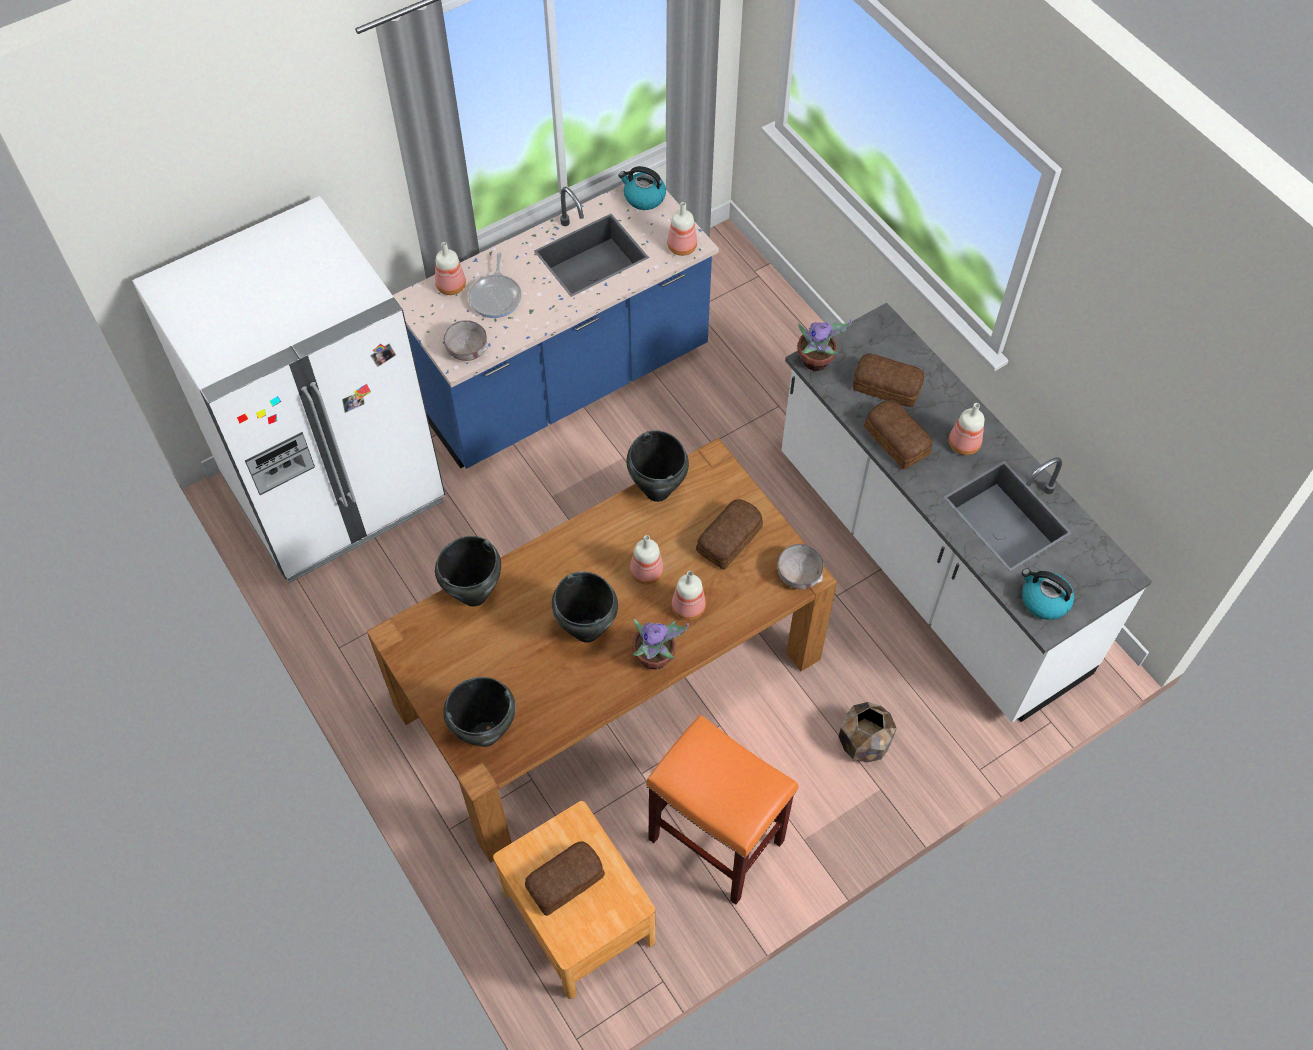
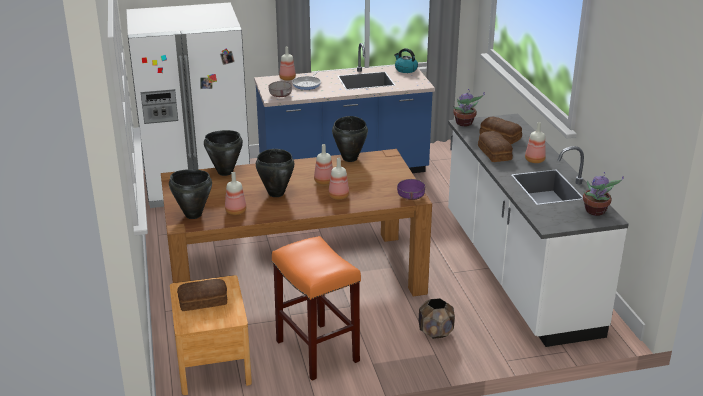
camera: 20 degrees right, 30 degrees down
(655, 658) = (307, 208): potted plant -> potted plant (595, 212)
(682, 247) = (415, 85): bottle -> bottle (236, 212)
(731, 539) = (379, 179): bread -> none
(798, 574) = (410, 197): grey bowl -> purple bowl
(1044, 600) = (552, 217): kettle -> none

